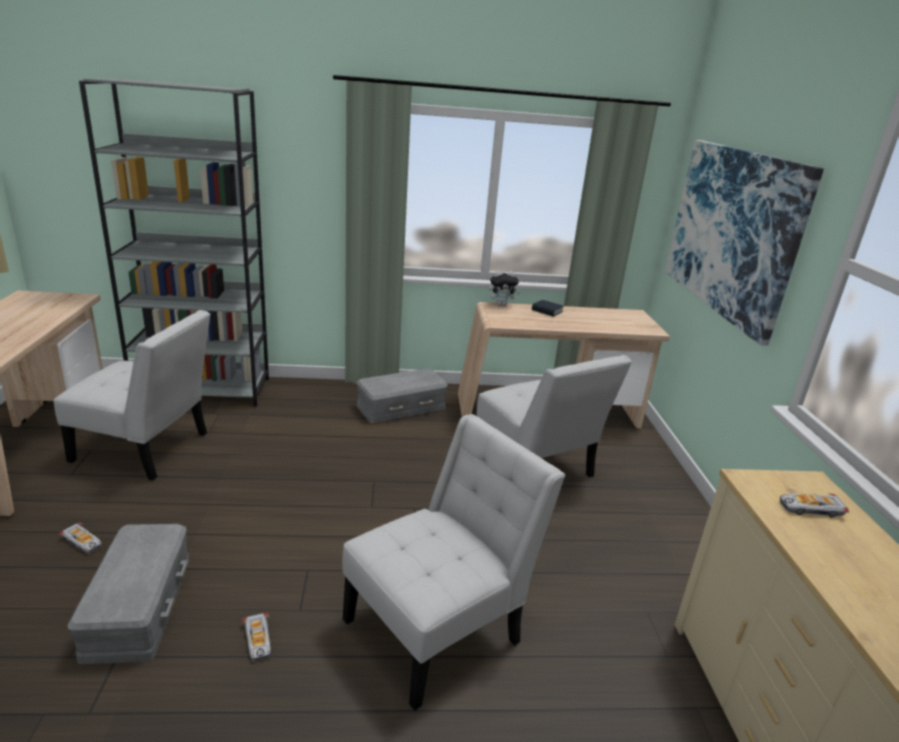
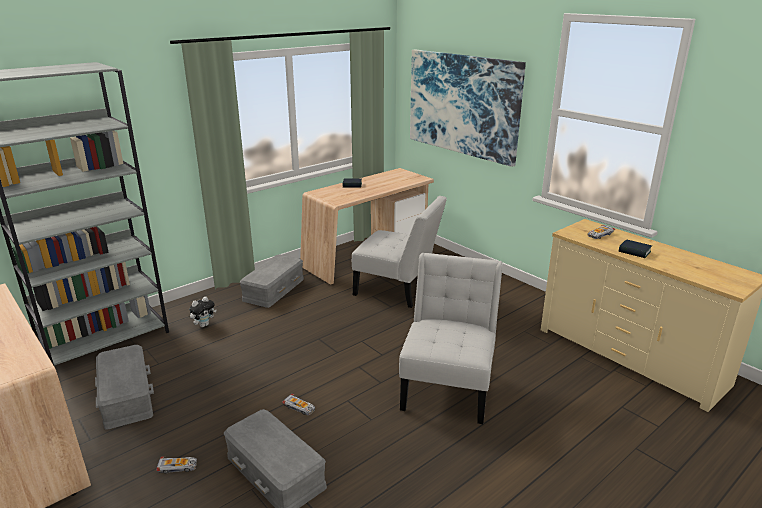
camera: 35 degrees left, 0 degrees up
(147, 449) = (127, 396): white chair -> grey storage box
(258, 640) = (370, 444): toy car -> toy car (299, 407)
(501, 304) = (320, 190): plush toy -> plush toy (204, 325)
(841, 570) = (634, 252): none -> book

